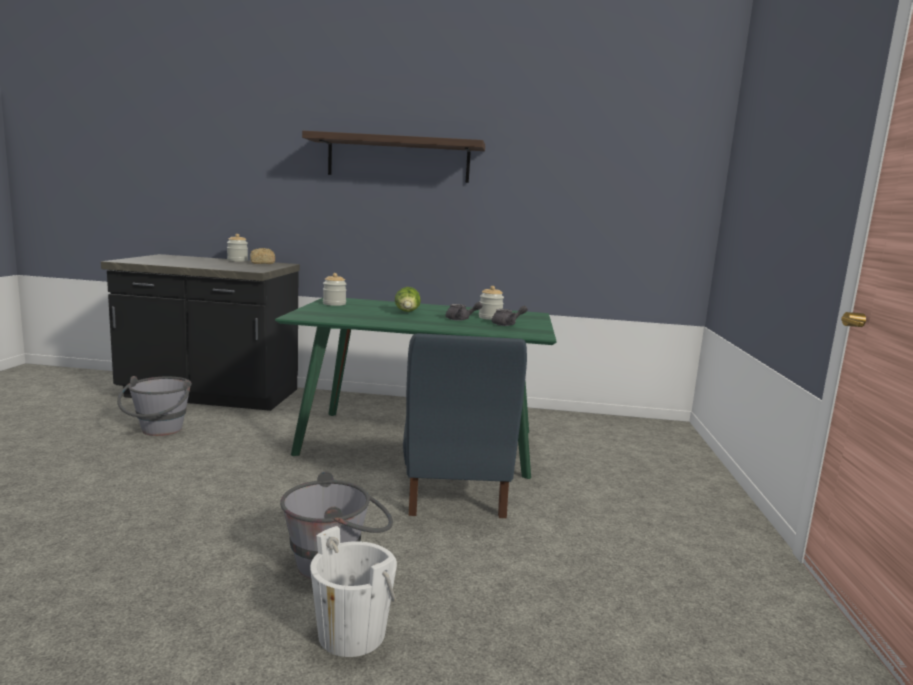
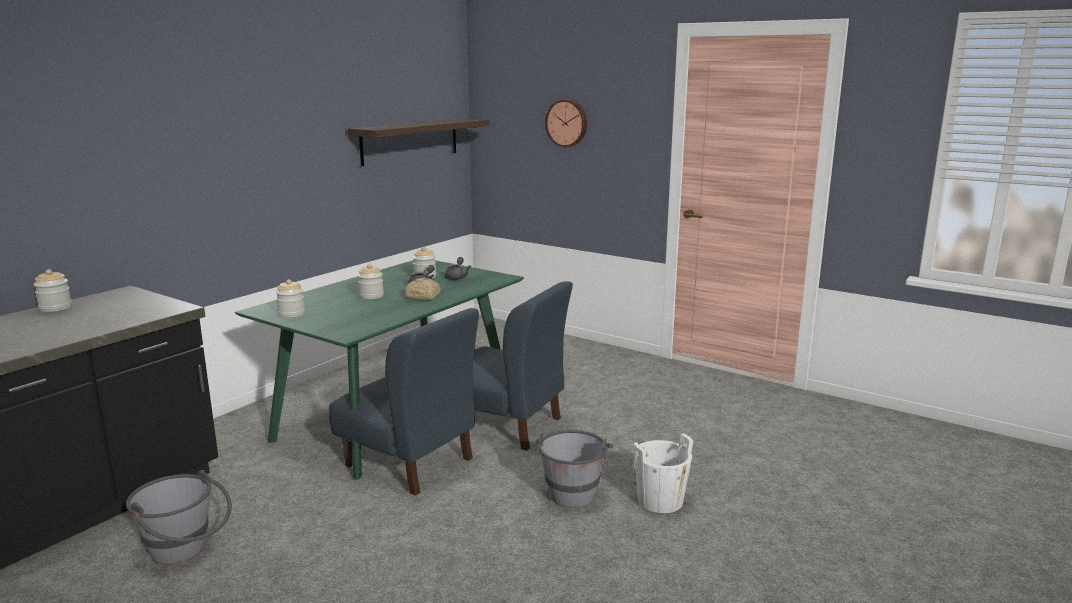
camera: 60 degrees left, 5 degrees up
(262, 263) = (104, 299): bread -> bread (424, 297)
(336, 467) = (409, 462): none -> blue chair
(398, 159) = (224, 128): shelf -> shelf (410, 141)
(407, 312) = (371, 296): lettuce -> jar
(779, 181) = (567, 123): none -> wall clock

